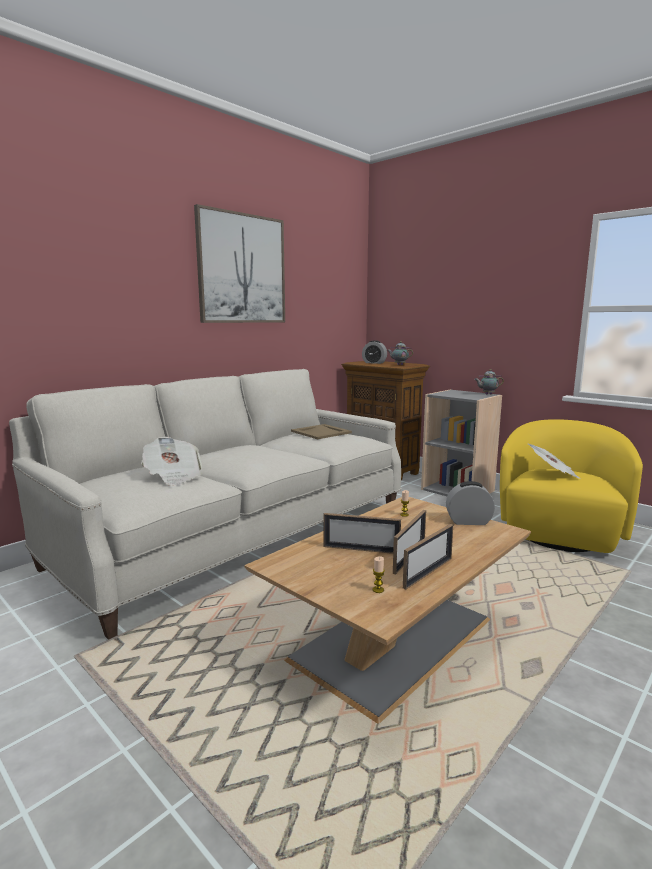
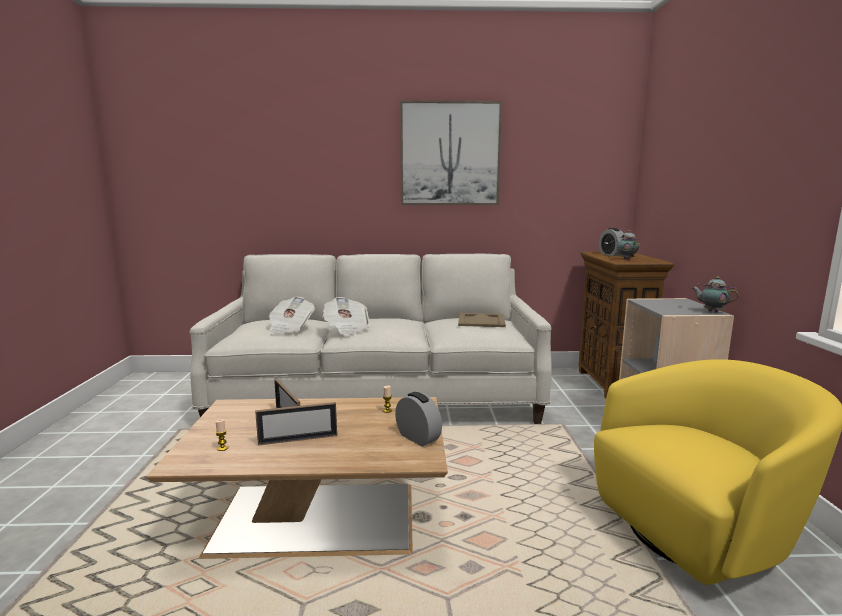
camera: 45 degrees right, 0 degrees up
(428, 572) = (276, 455): picture frame -> none
(552, 474) = (669, 436): newspaper -> newspaper (346, 329)

